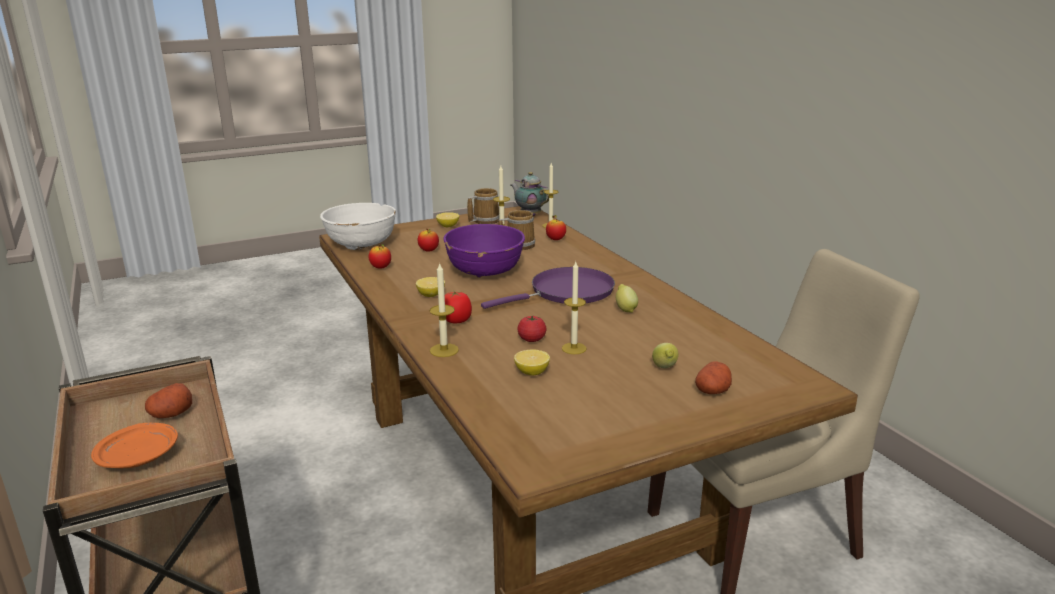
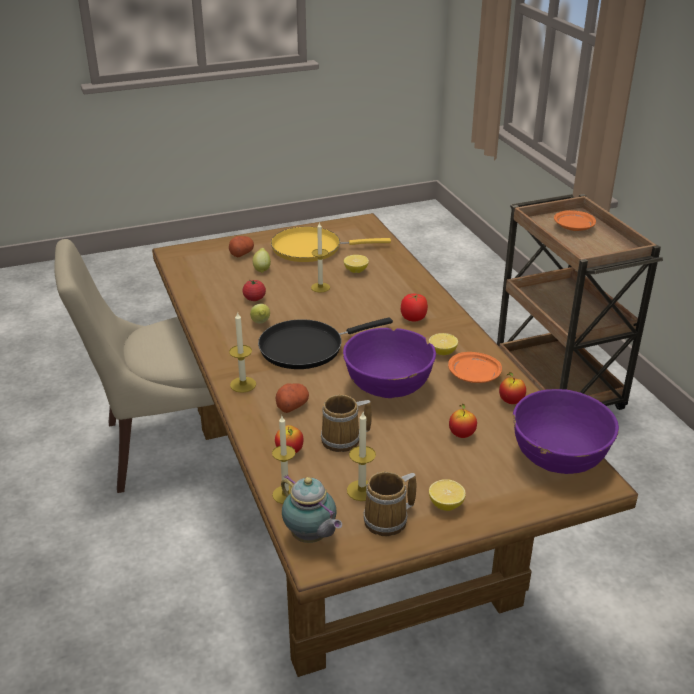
camera: 175 degrees left, 10 degrees up
(171, 414) = (579, 246): potato -> potato (292, 405)
(361, 244) = (559, 457): white bowl -> purple bowl
(405, 280) = (474, 376): none -> orange plate
(444, 350) = (420, 291): candle -> candle (243, 384)
(531, 339) = (351, 297): tomato -> tomato (254, 298)
(567, 292) = (307, 347): purple frying pan -> black frying pan
(609, 404) = (311, 249): none -> yellow frying pan

